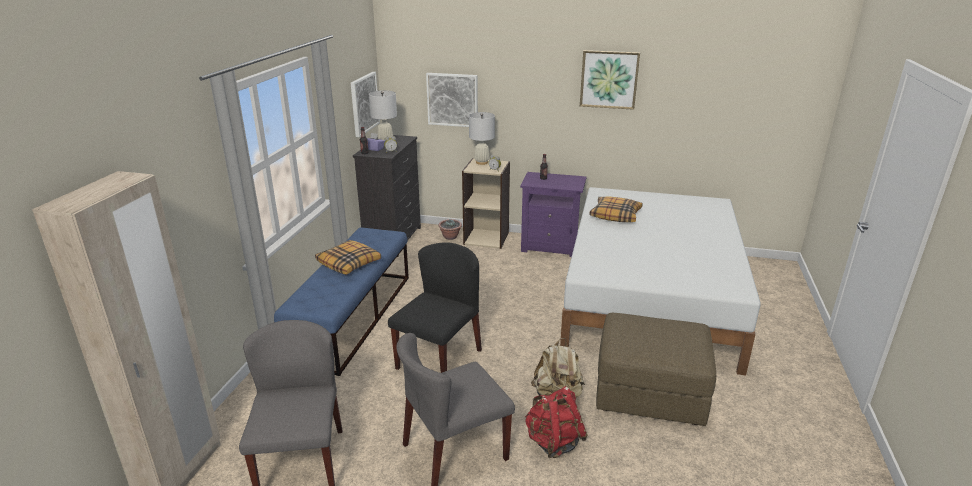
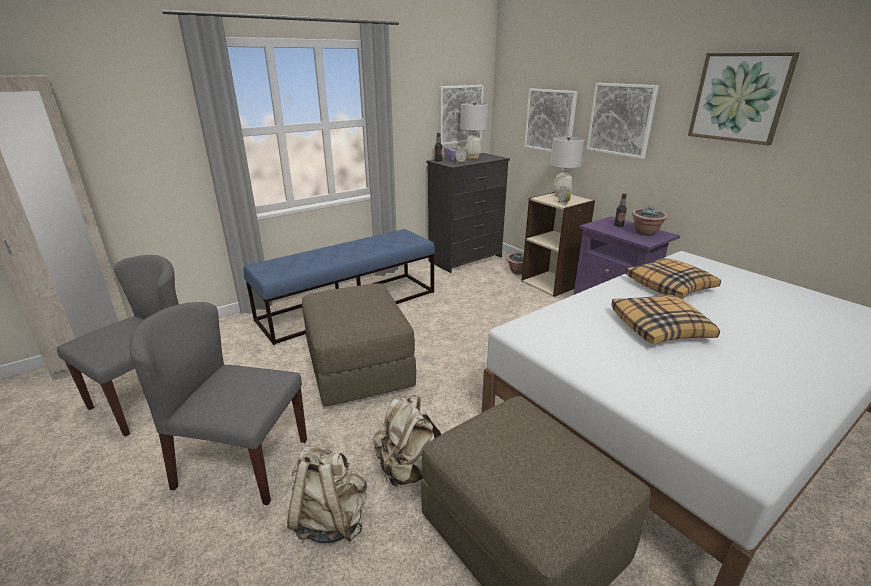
camera: 40 degrees right, 0 degrees up
(349, 263) = (349, 250): pillow -> pillow (660, 328)
(439, 358) = (359, 368): black chair -> brown ottoman
(522, 96) = (621, 119): none -> picture
(553, 442) = (330, 519): red backpack -> beige backpack
(566, 180) = (645, 233): none -> potted plant

